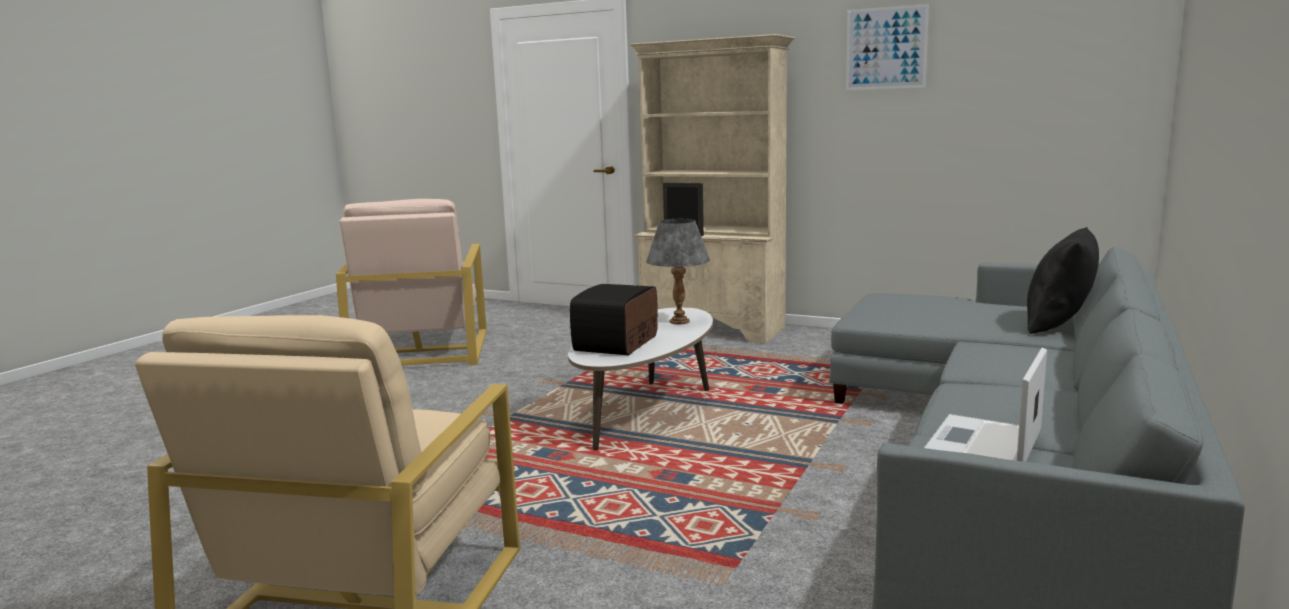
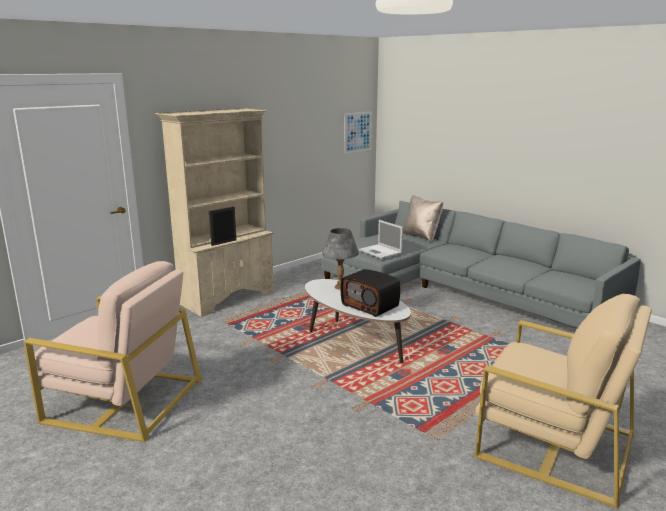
camera: 70 degrees left, 5 degrees up
(886, 48) = (283, 114): picture -> picture (358, 132)
(982, 445) = (548, 276): laptop -> laptop (381, 252)
(1058, 325) = (421, 236): black pillow -> beige pillow

